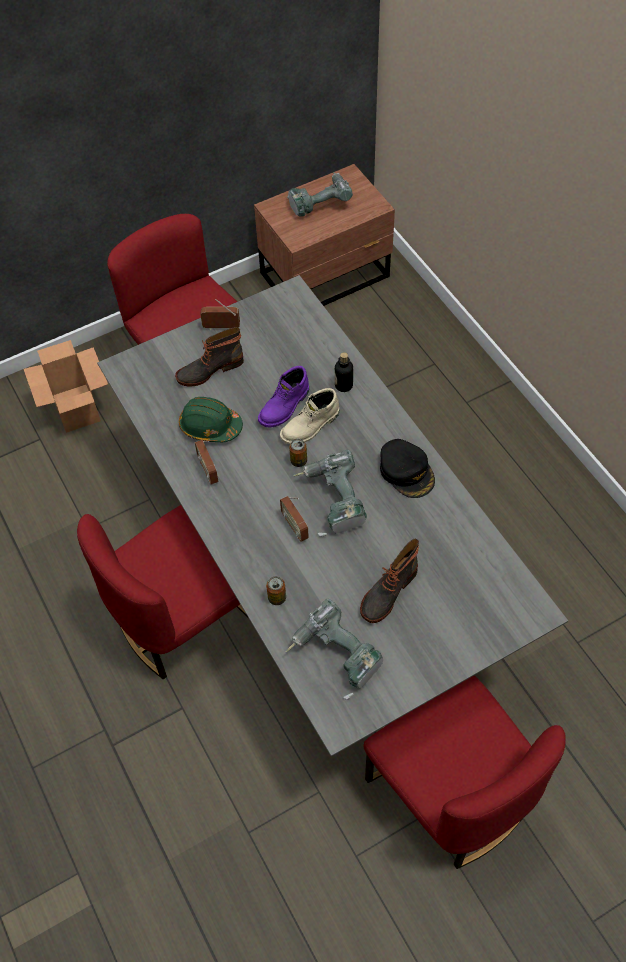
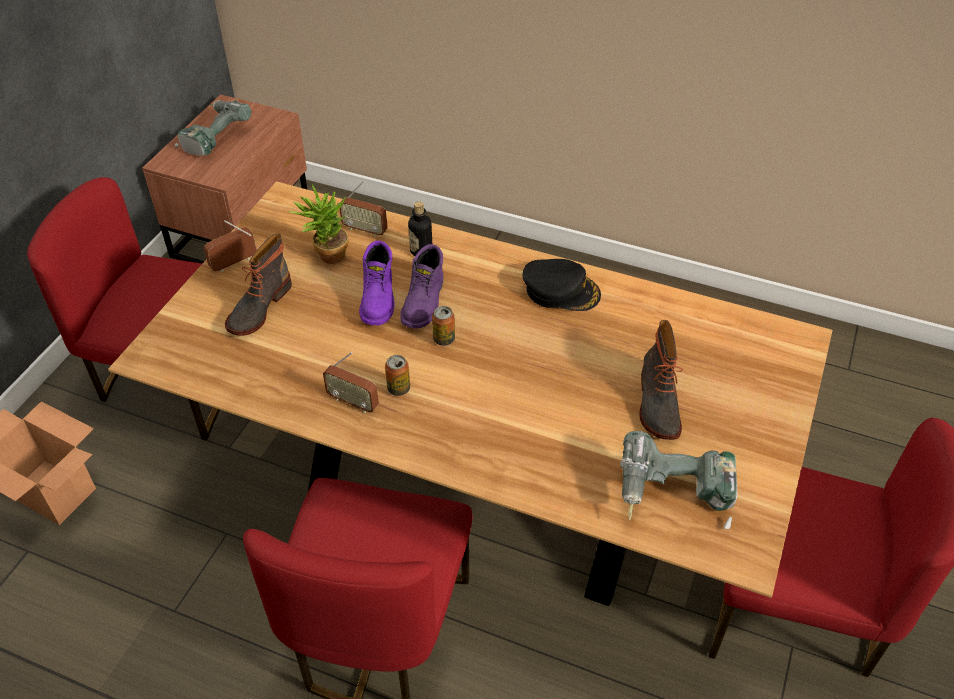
camera: 40 degrees left, 10 degrees down
(210, 426) = (312, 359): green hard hat -> none
(277, 598) = (555, 479): can -> can (398, 388)
(281, 355) = (327, 256): none -> potted plant
(295, 527) = (503, 401): radio -> radio (365, 230)
(310, 427) = (424, 303): beige boot -> purple boot
(316, 572) = (477, 493): grey dining table -> brown dining table
(332, 501) = (517, 356): power drill -> none

